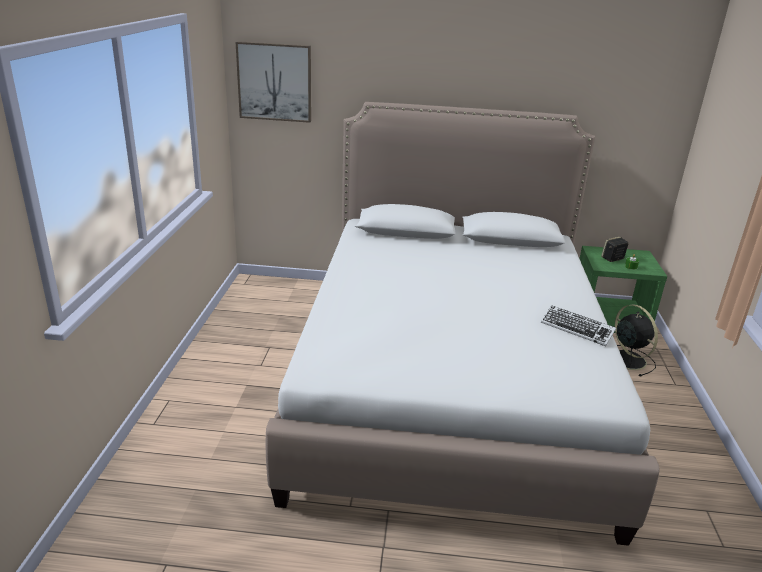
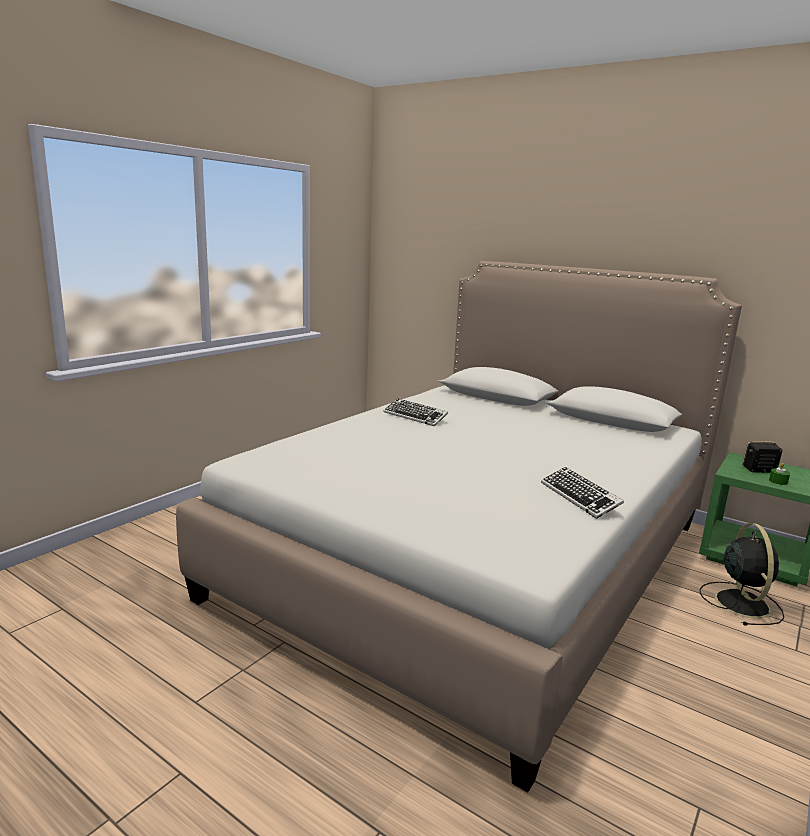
camera: 30 degrees right, 10 degrees down
(275, 82) = (408, 243): picture -> none
(378, 274) = (415, 416): none -> keyboard

